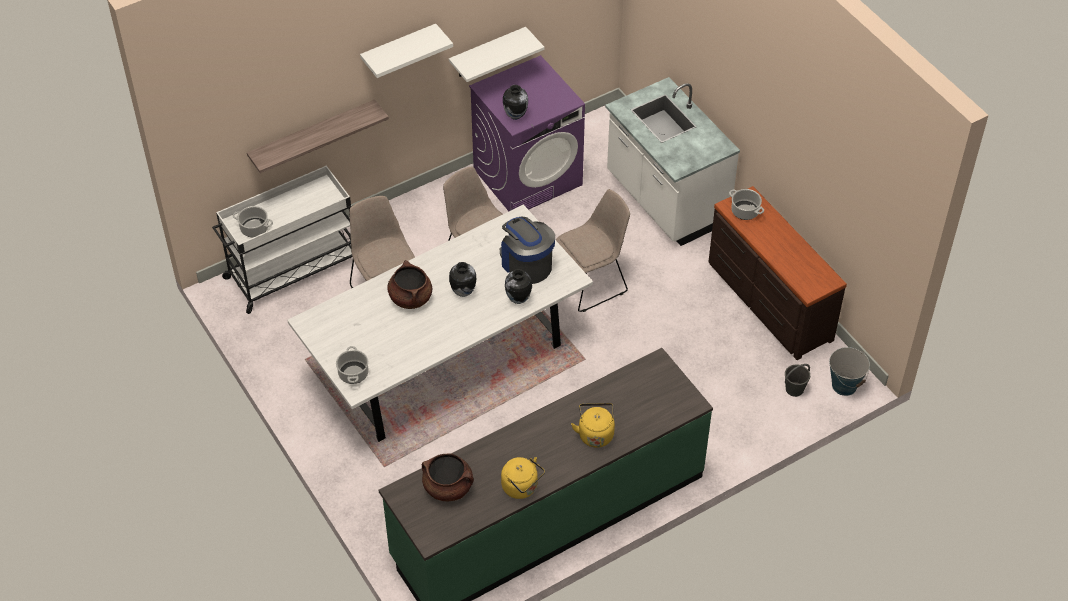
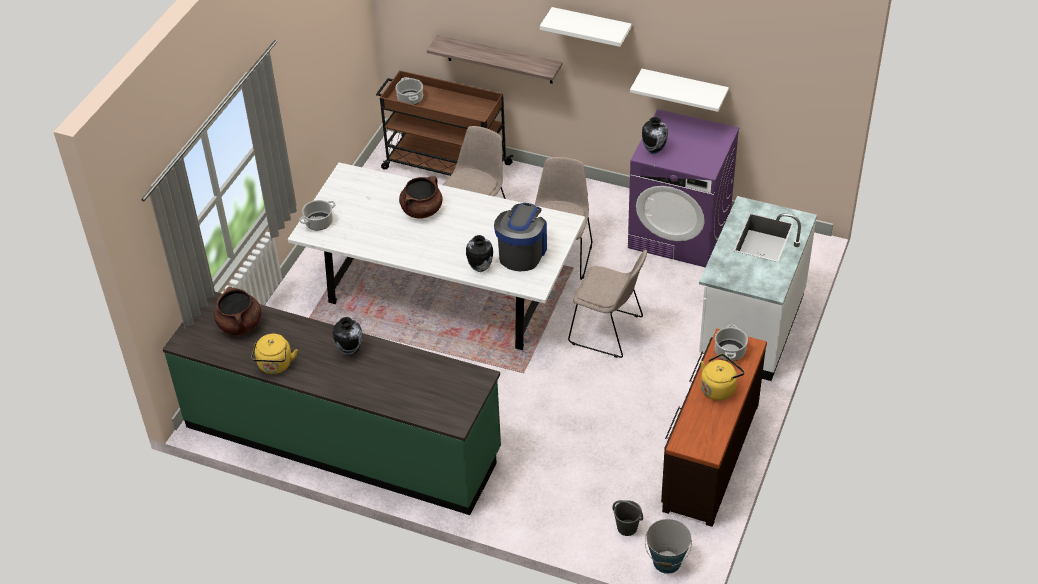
camera: 55 degrees right, 5 degrees down
(292, 271) = (445, 166): white cart -> brown cart
(463, 292) = (456, 234): vase -> vase (350, 350)
(595, 433) = (368, 379): yellow kettle -> yellow kettle (719, 388)

